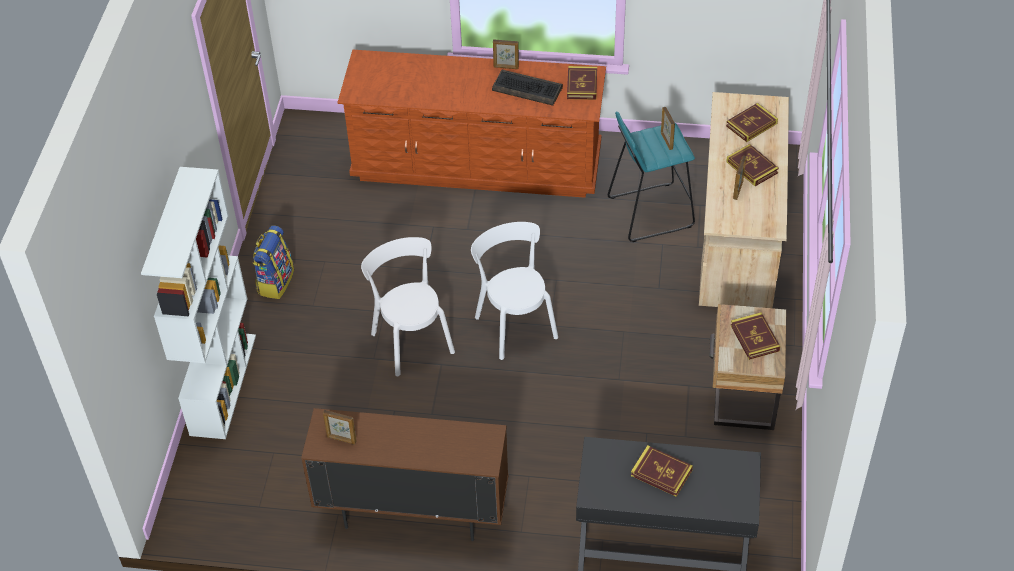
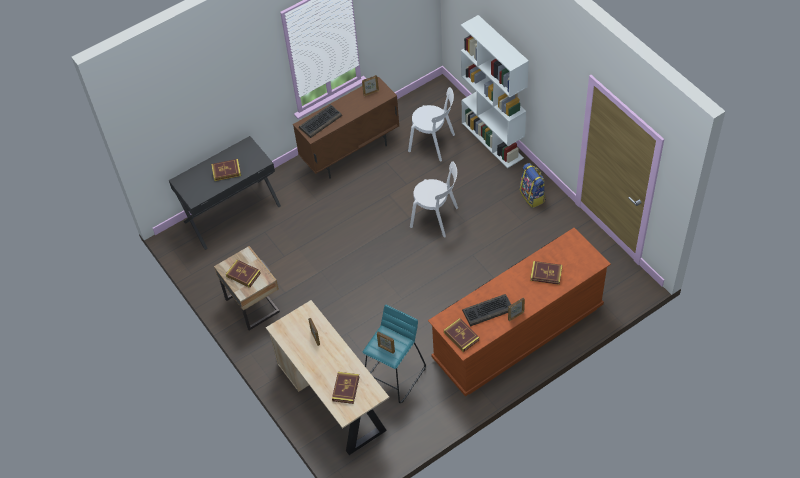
camera: 140 degrees right, 5 degrees up
(456, 448) = (320, 121): none -> keyboard
(514, 324) = (397, 261): white chair -> white chair (433, 143)
(752, 167) = (320, 359): book -> book (546, 274)

